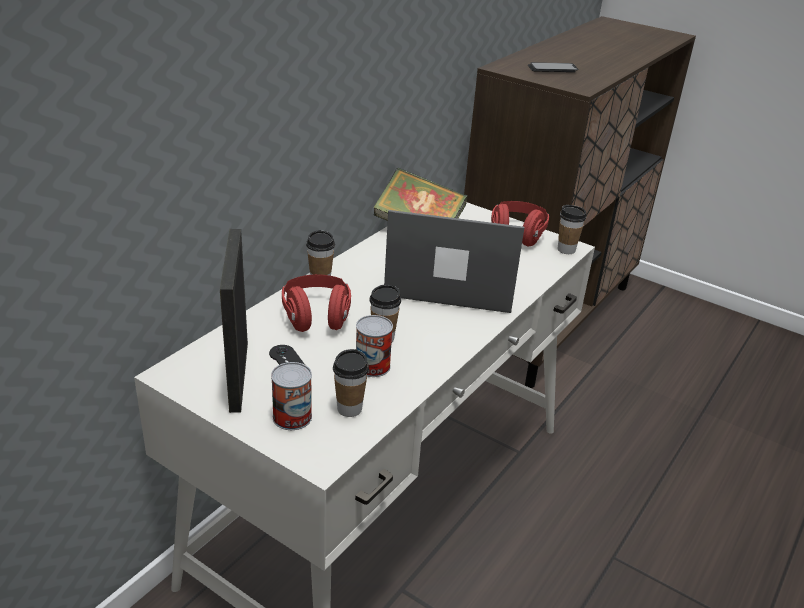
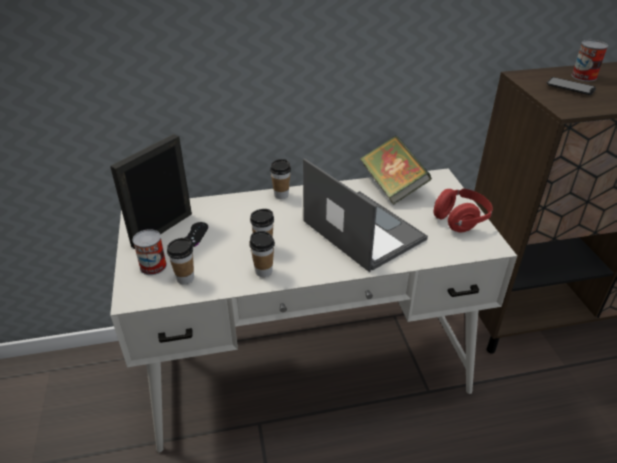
camera: 45 degrees right, 5 degrees up
(316, 317) = (247, 216): red headphones -> none
(372, 366) = (233, 260): can -> can (584, 76)
(566, 250) = (486, 247): cup -> cup (263, 271)

